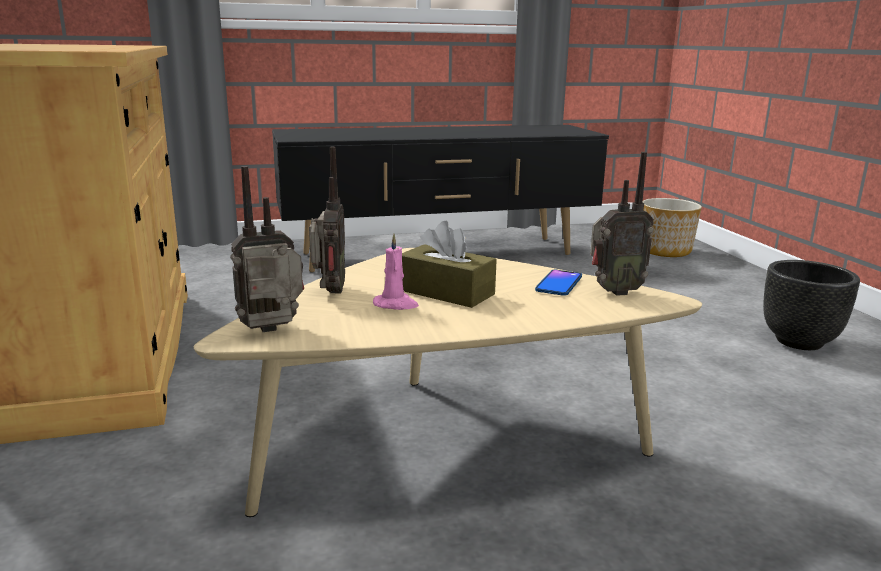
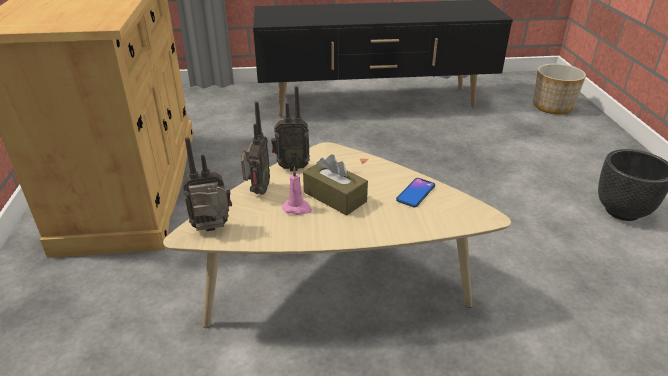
camera: 10 degrees right, 15 degrees up
(613, 291) = (451, 204): radio -> radio (291, 167)

